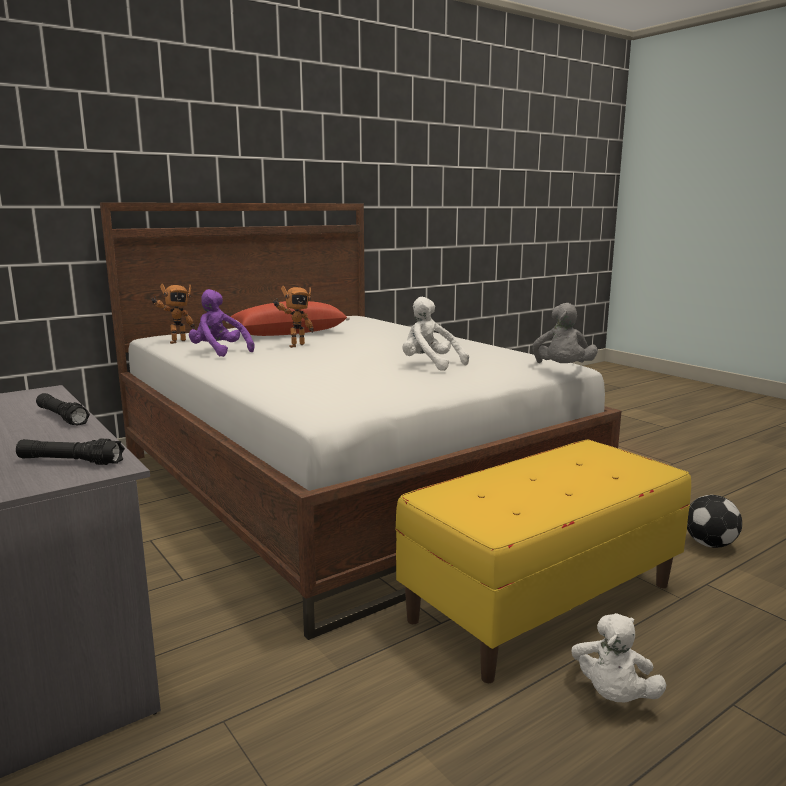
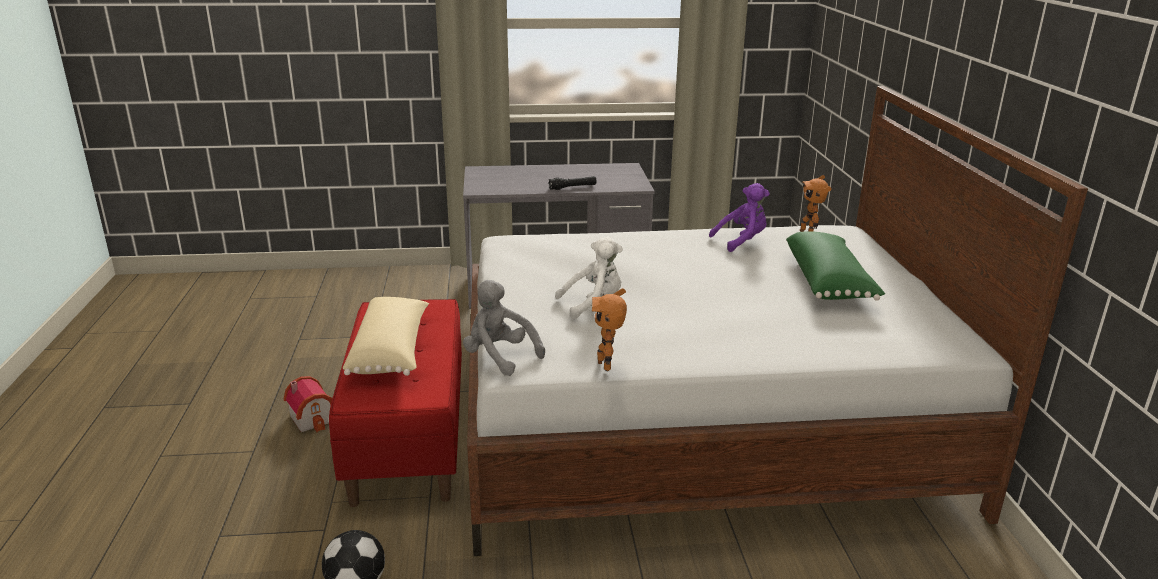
camera: 120 degrees right, 10 degrees up
(70, 461) = (495, 185): black flashlight -> none
(288, 333) = (829, 282): red pillow -> green pillow
(295, 345) = (745, 271): toy robot -> toy robot (607, 365)
(542, 601) = (409, 437): yellow bench -> red bench
(563, 484) = (392, 351): none -> beige pillow
(613, 695) = (314, 417): white plush toy -> toy house

